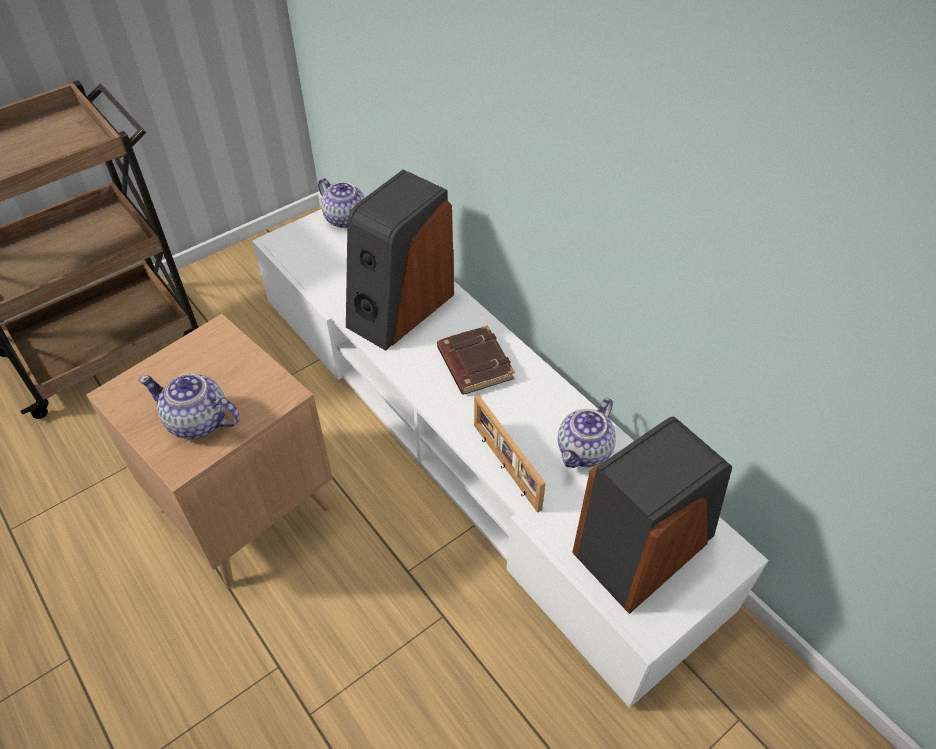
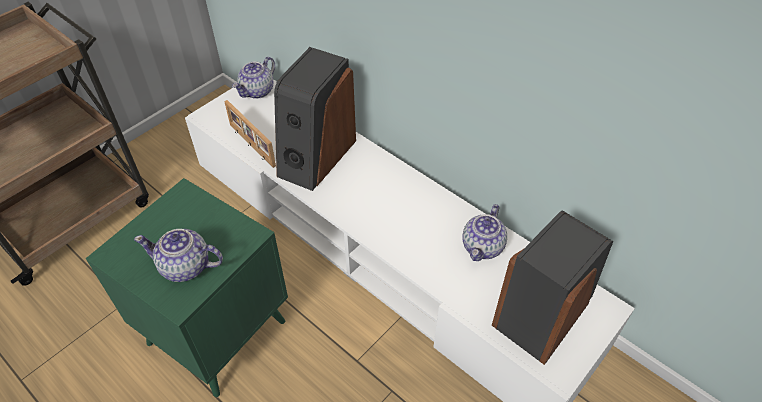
camera: 10 degrees left, 0 degrees up
(246, 509) = (217, 332): brown side table -> green side table
(346, 219) = (257, 91): teapot -> teapot turned 90 degrees clockwise
(473, 364) = (383, 192): brown book -> none
(505, 467) = (425, 268): picture frame -> picture frame (251, 145)

